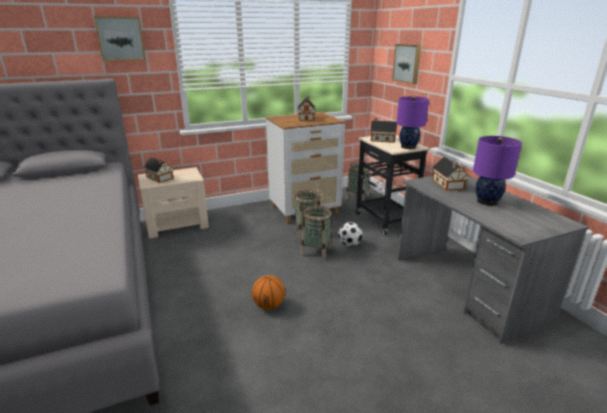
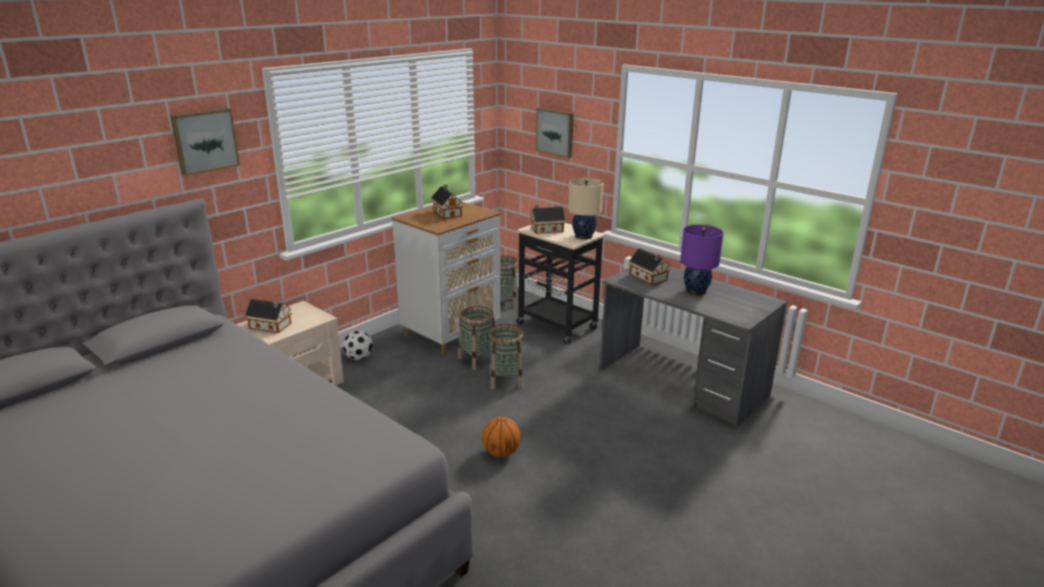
camera: 25 degrees left, 0 degrees up
(349, 245) = (537, 364): football -> football (358, 358)
(408, 147) = (584, 236): purple table lamp -> beige table lamp

